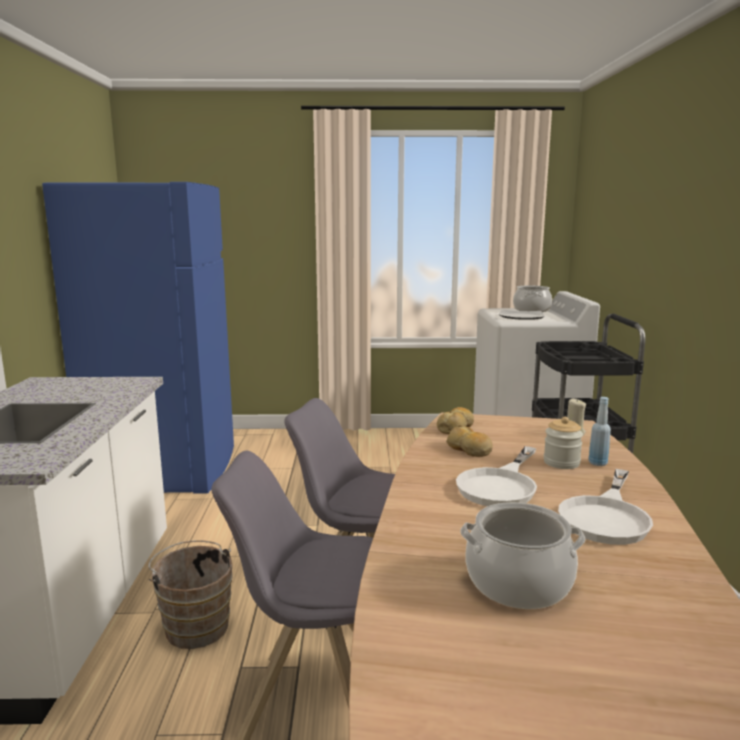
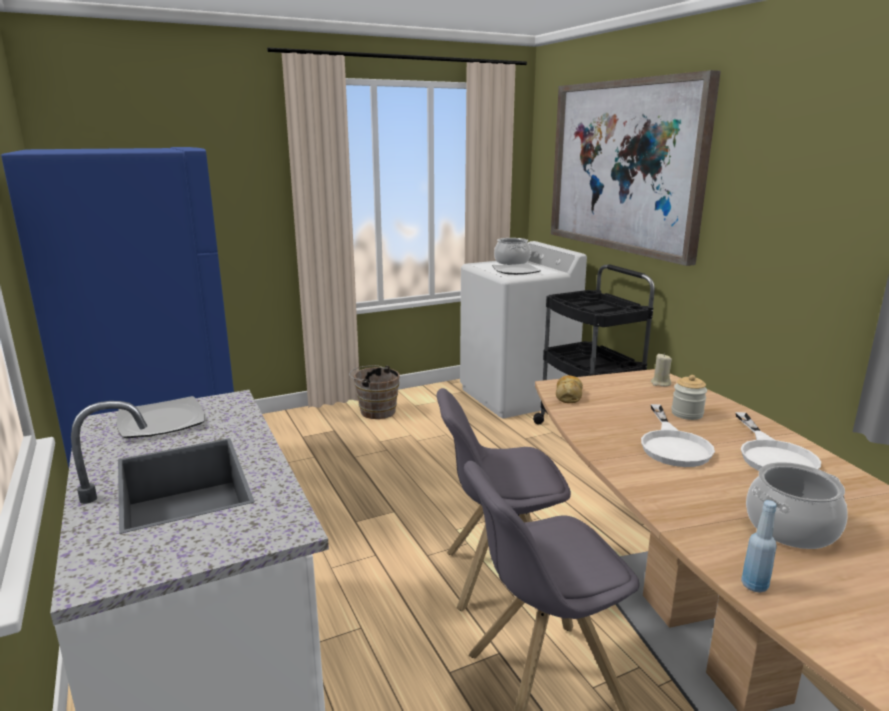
camera: 25 degrees left, 5 degrees up
(73, 387) = (162, 421): none -> plate
(195, 625) = (367, 647): brown bucket -> brown bucket (375, 411)
(469, 449) = (607, 415): bread -> none
(597, 463) = (711, 409): blue bottle -> blue bottle (754, 585)
(635, 206) = (625, 166): none -> picture

